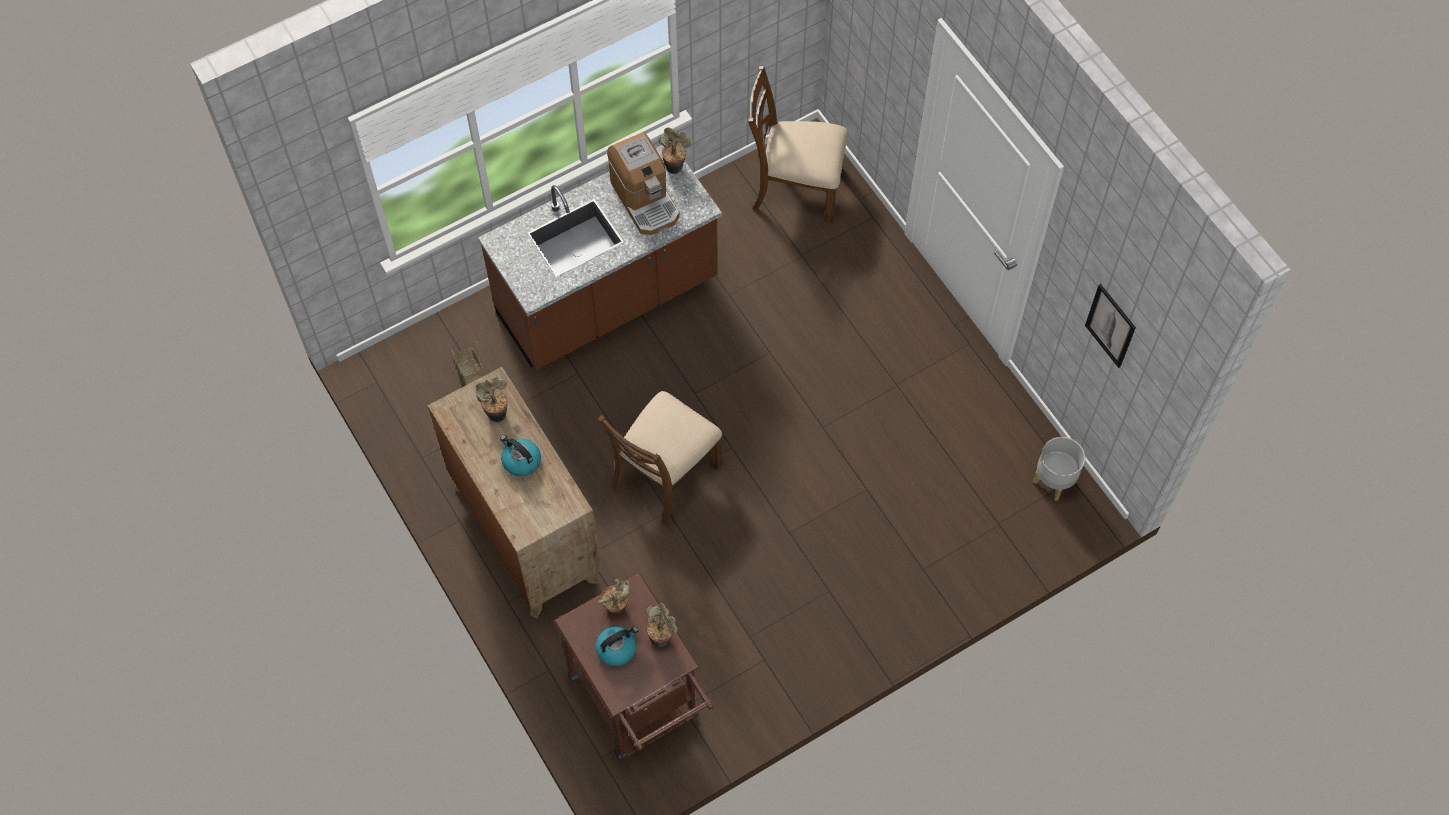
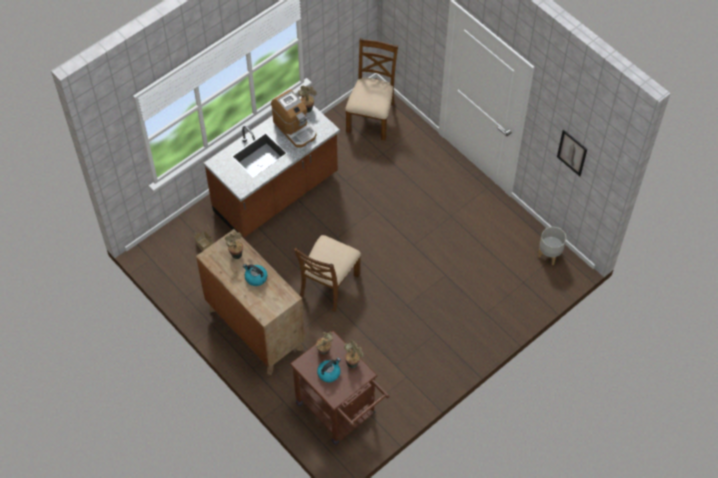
camera: 10 degrees left, 5 degrees down
(796, 187) = (371, 117): brown chair -> brown chair turned 105 degrees clockwise

